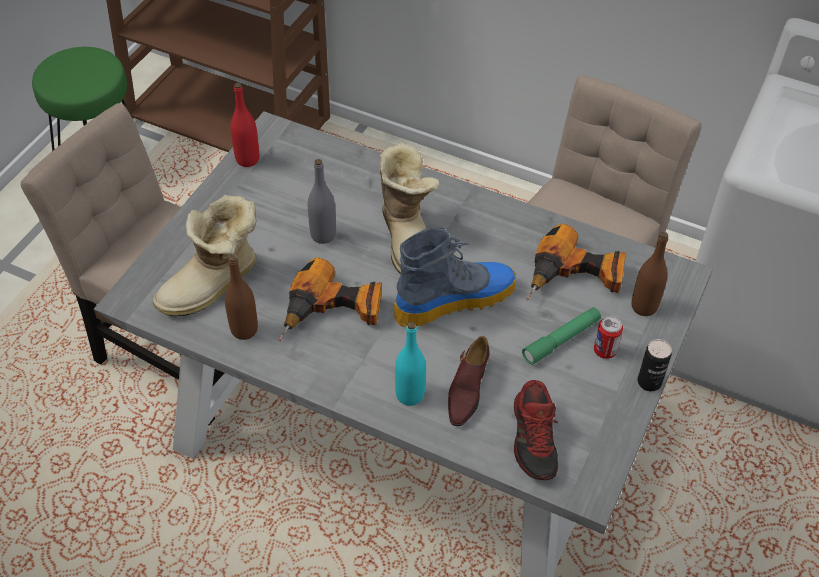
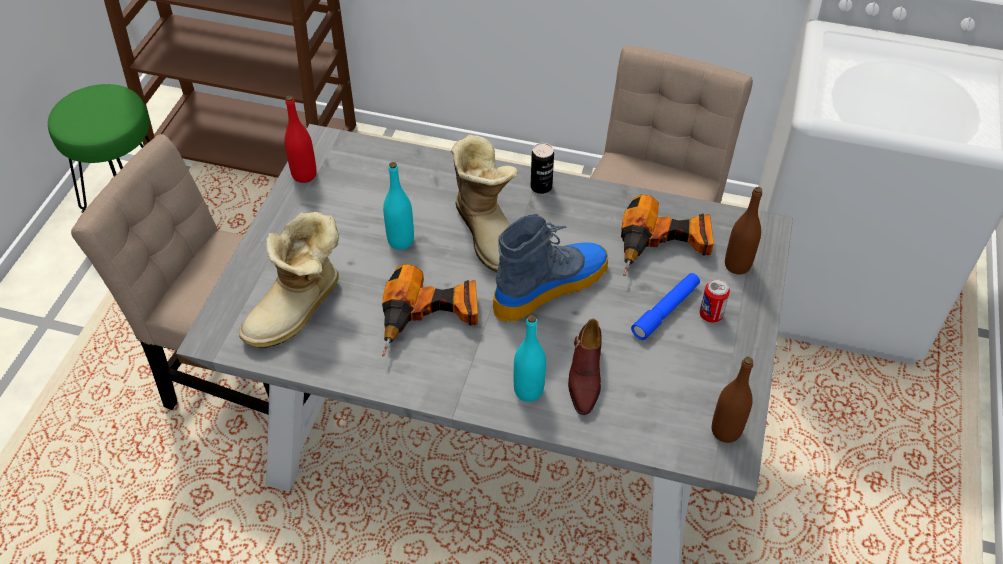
camera: 10 degrees left, 0 degrees up
(244, 330) = (341, 350): brown bottle -> brown bottle (726, 431)
(323, 235) = (400, 241): grey bottle -> turquoise bottle
(535, 439) = (665, 415): shoe -> none
(561, 340) = (666, 310): green flashlight -> blue flashlight
(649, 382) = (761, 339): can -> can (541, 187)

